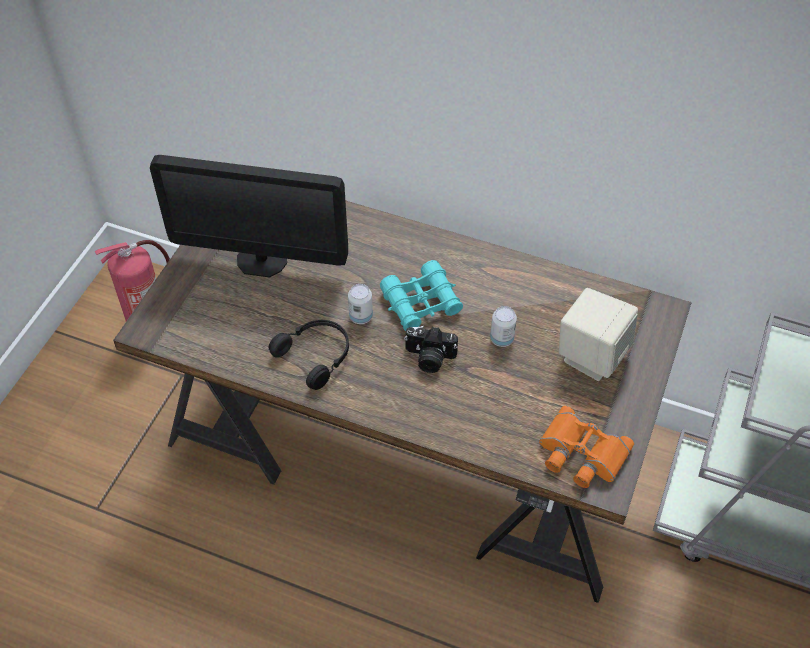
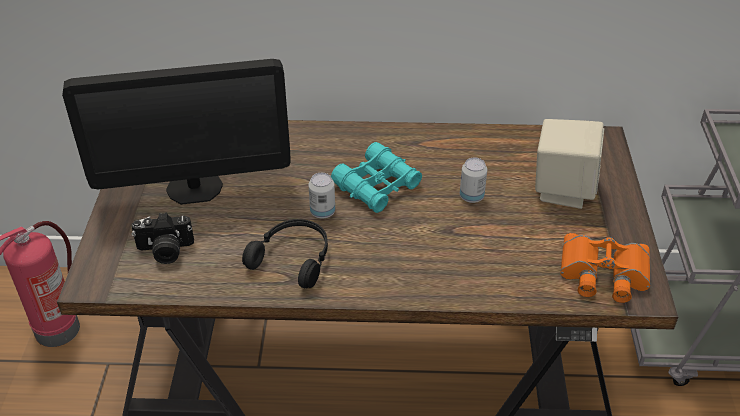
camera: 20 degrees left, 10 degrees down
(429, 358) = (410, 231): camera -> camera (165, 251)

